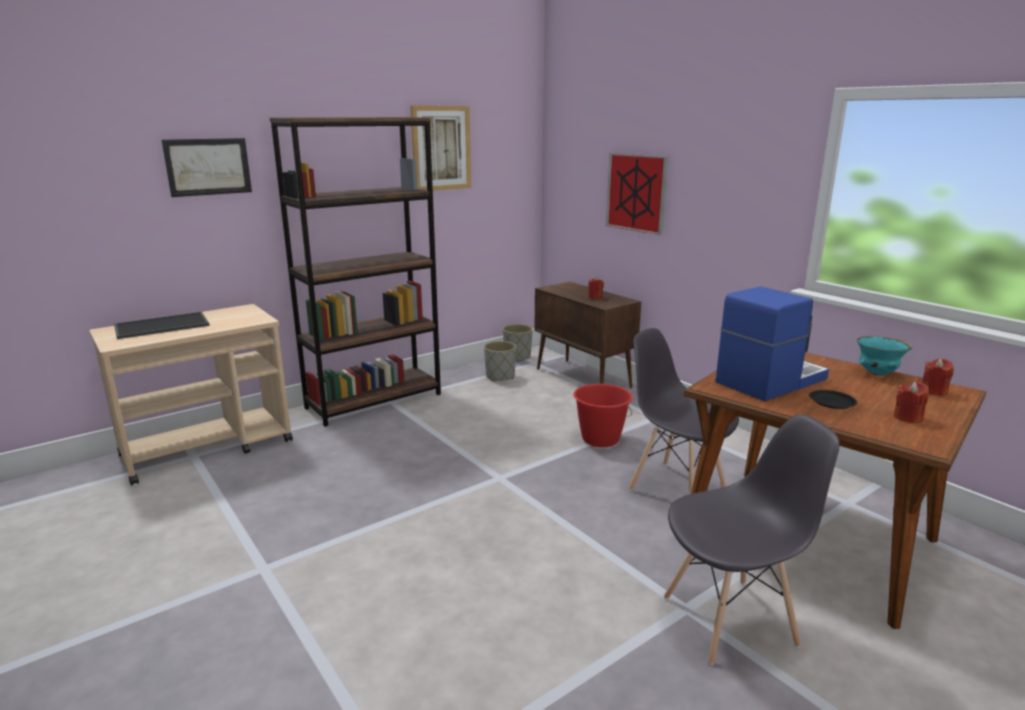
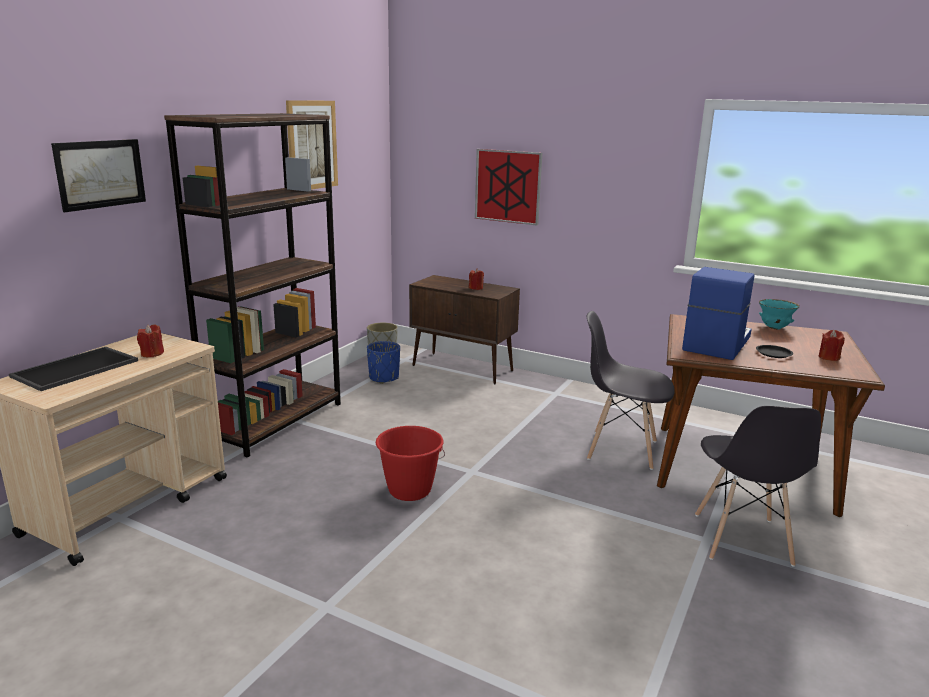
camera: 25 degrees left, 0 degrees up
(500, 376) = (384, 378): grey planter -> blue planter
(600, 439) = (526, 420): red bucket -> red bucket (409, 490)
(730, 620) = (742, 540): grey chair -> grey chair turned 135 degrees clockwise
(933, 391) = (821, 336): red candle -> red candle (152, 354)

